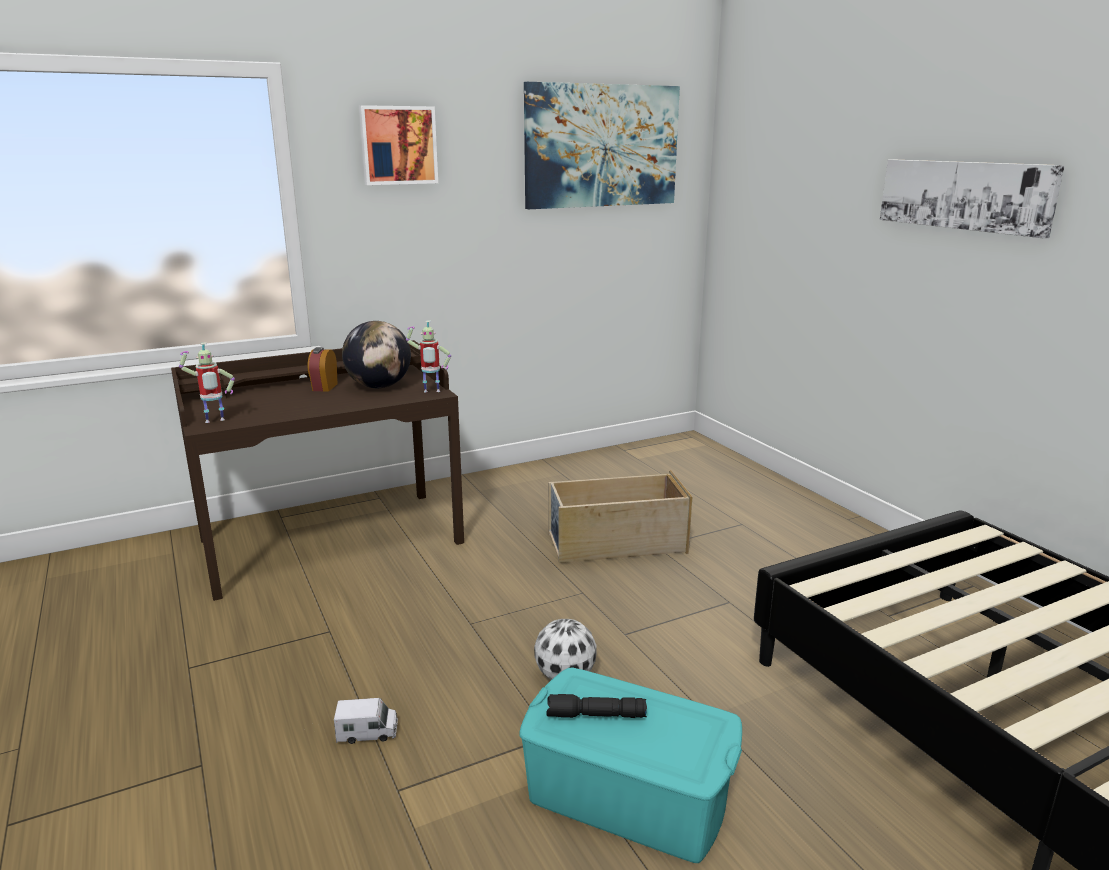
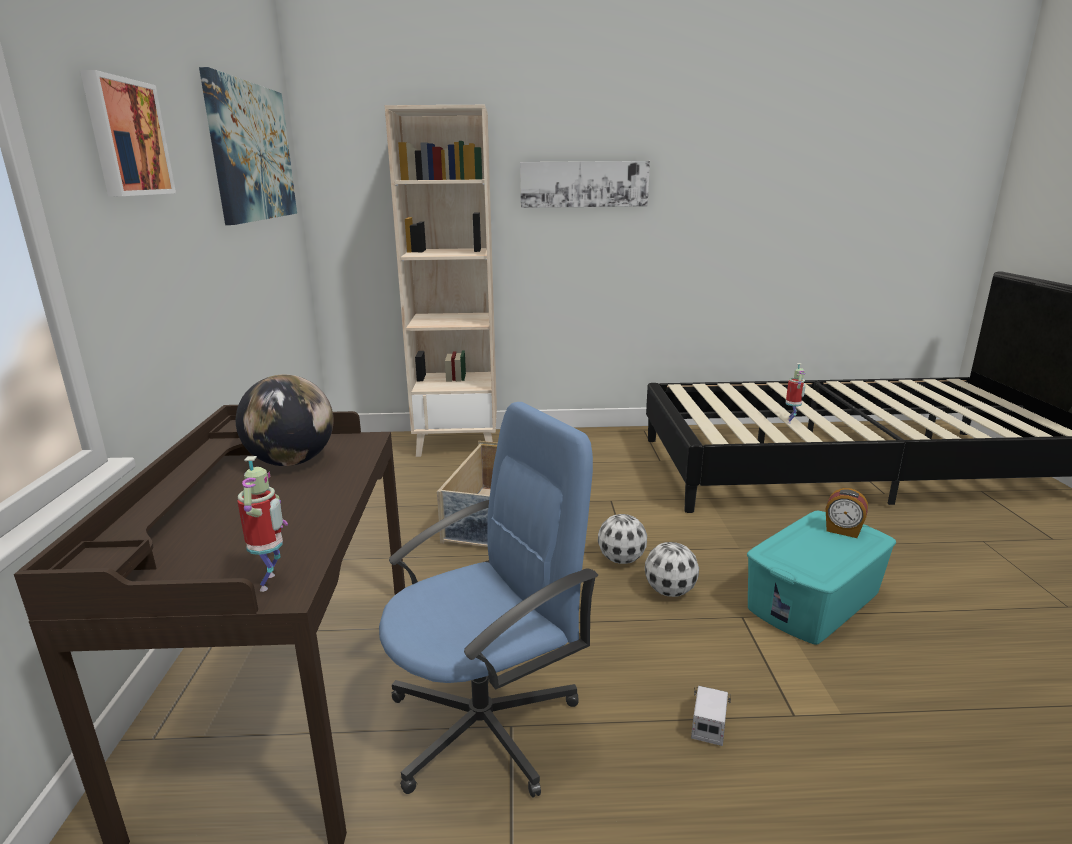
camera: 65 degrees left, 0 degrees up
(324, 387) = (235, 492): alarm clock -> alarm clock (842, 531)
(328, 620) = (486, 724): none -> blue office chair
(431, 392) = (359, 440): toy robot -> toy robot (791, 421)
(595, 716) = (813, 556): black flashlight -> none
(602, 634) = (621, 560): none -> football
(753, 486) = (458, 443): none -> beige bookcase

